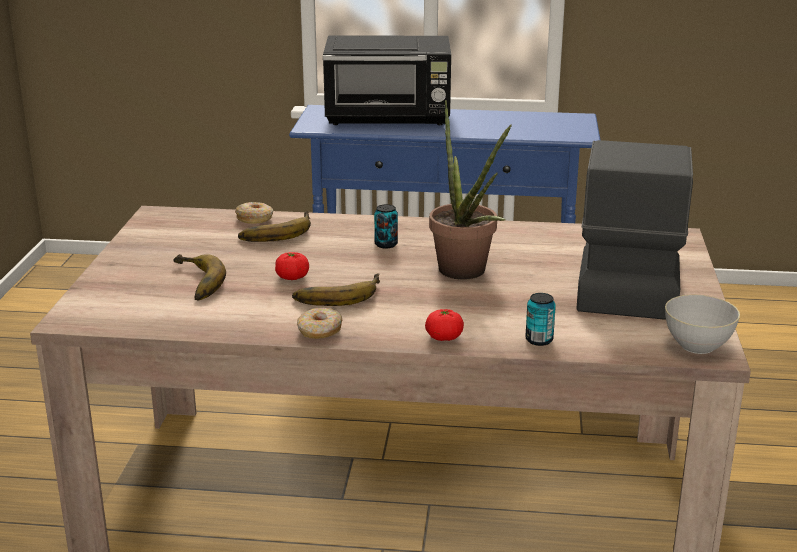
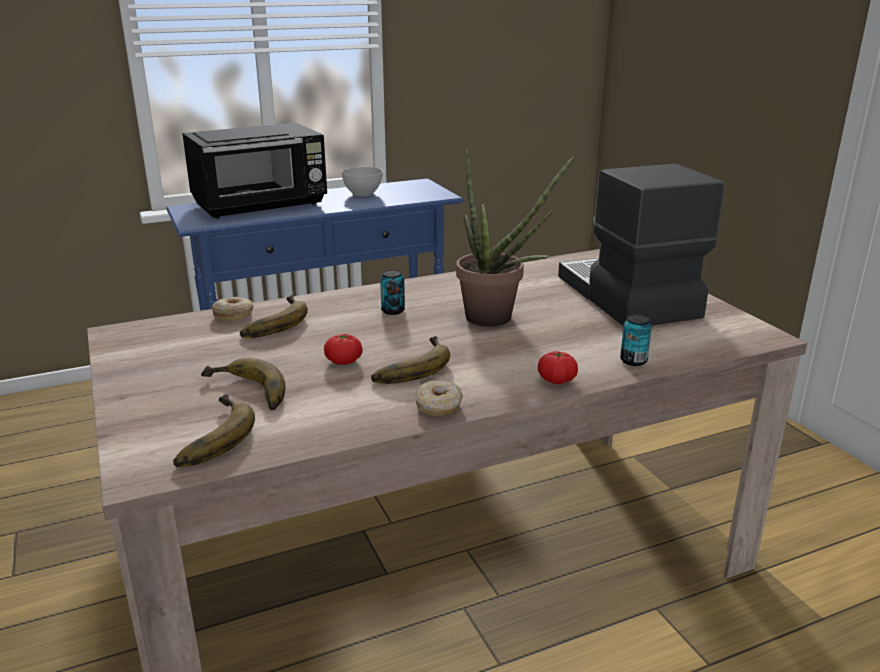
camera: 30 degrees left, 0 degrees up
(134, 307) = (208, 438): none -> banana
(697, 346) = (746, 333): grey bowl -> grey bowl (362, 194)

